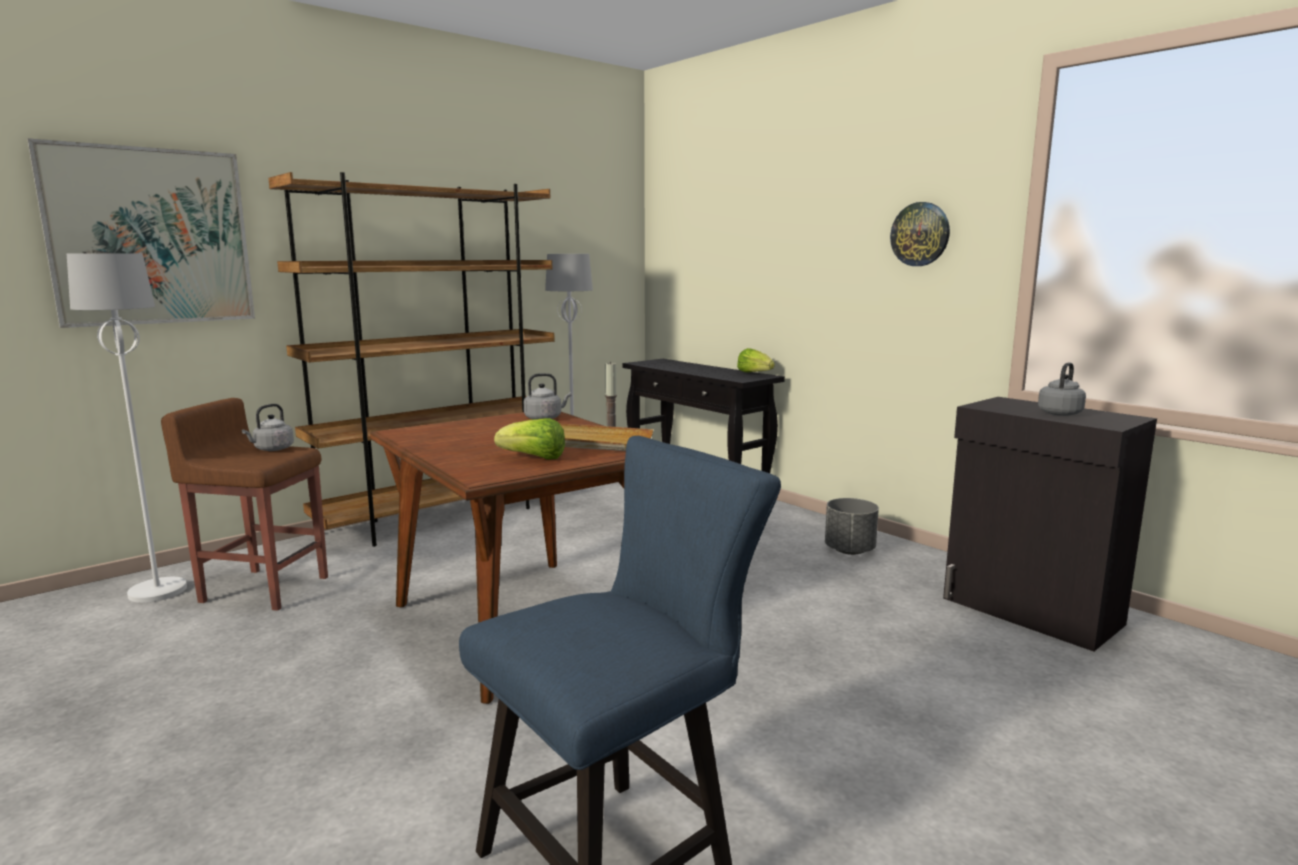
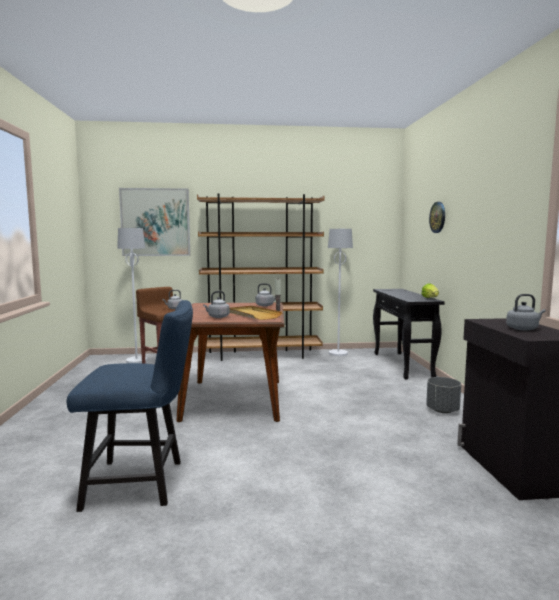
camera: 35 degrees right, 5 degrees down
(534, 458) = (217, 317): lettuce -> grey kettle
(920, 234) = (502, 211): wall clock -> wall clock (438, 217)

